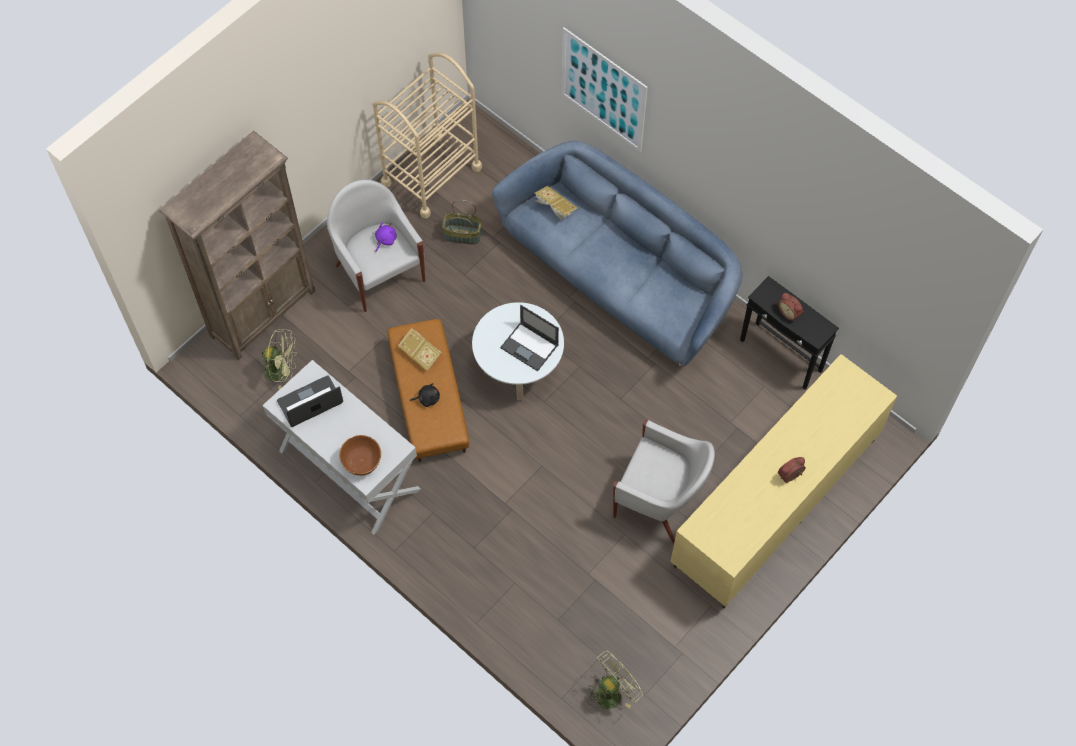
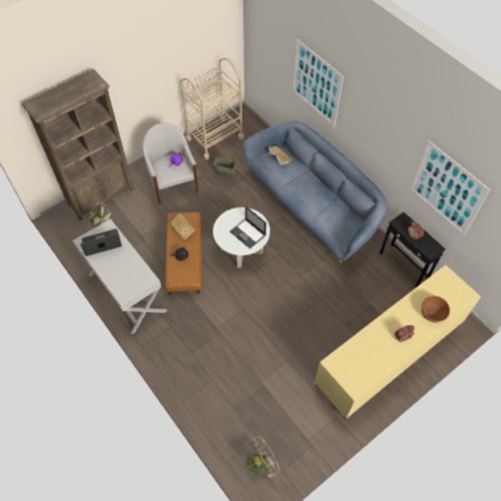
camera: 10 degrees right, 5 degrees down
(362, 462) = (123, 284): brown bowl -> brown bowl (432, 314)
(660, 500) = (314, 342): white armchair -> none
(826, 247) = (447, 189): none -> picture

